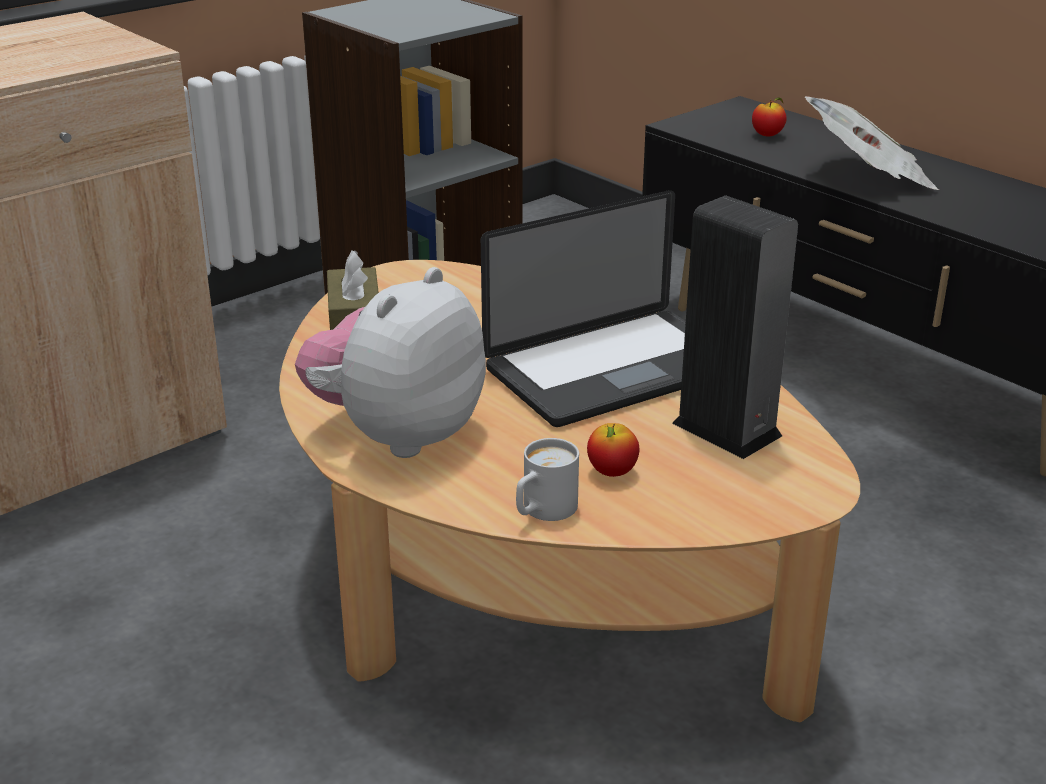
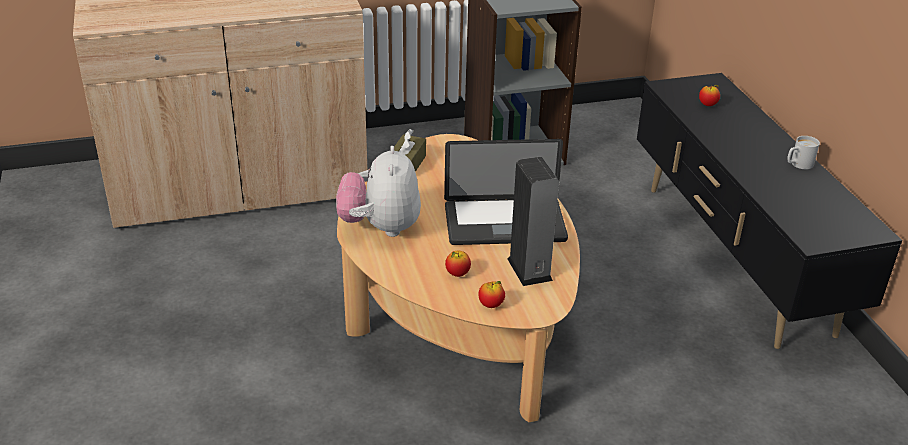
camera: 25 degrees right, 5 degrees up
(397, 434) = (380, 227): plush toy -> plush toy turned 60 degrees counterclockwise
(542, 511) = (411, 282): white mug -> white mug (798, 164)
(721, 506) = (491, 305): none -> apple
(868, 178) = (736, 148): newspaper -> none

